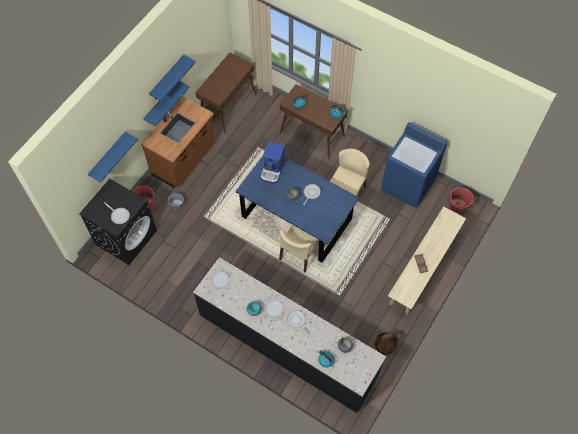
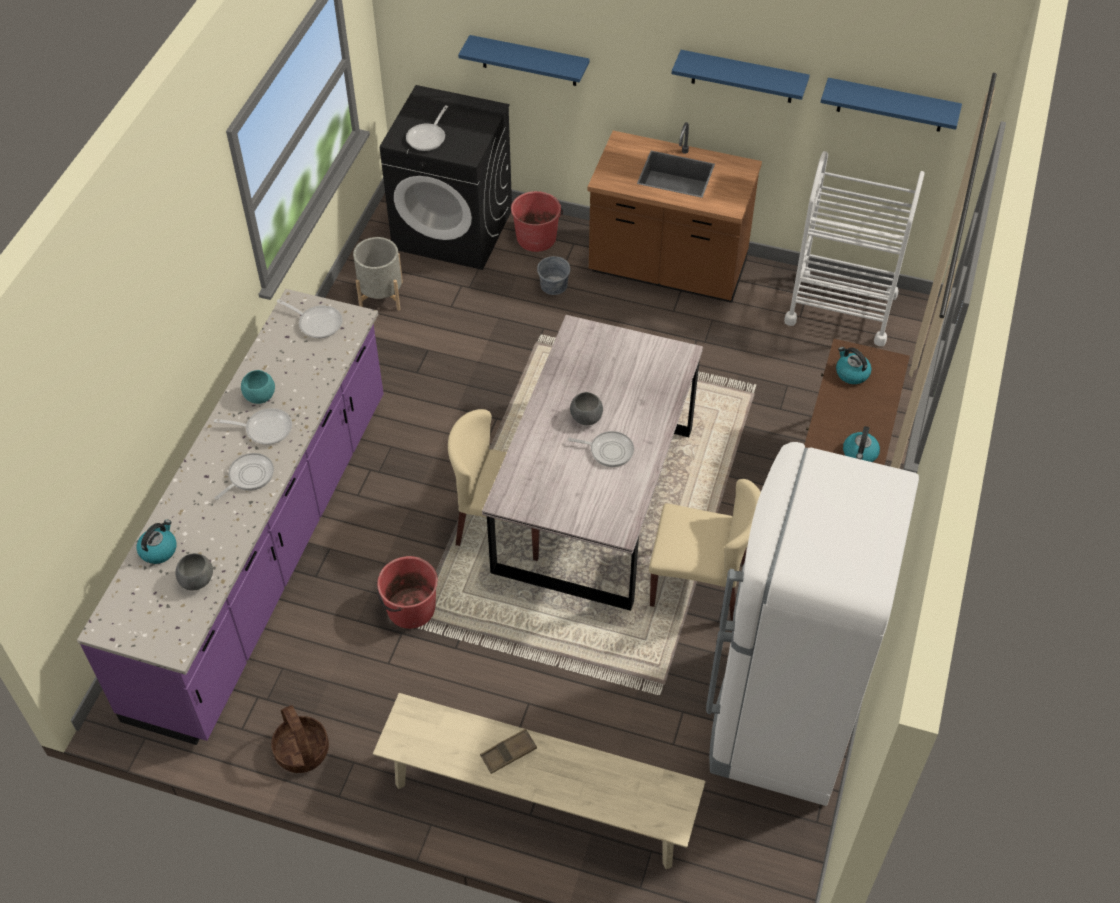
camera: 75 degrees right, 10 degrees down
(157, 275) = (381, 295): none -> grey planter
(161, 103) = (704, 113): blue shelf -> blue shelf (891, 105)
(228, 106) = (841, 308): brown console table -> white cart
(273, 169) = (647, 366): coffee machine -> none
(287, 345) = (265, 551): black counter -> purple counter
(297, 217) = (596, 499): blue dining table -> grey dining table
(408, 184) = (781, 721): blue washing machine -> white fridge
(458, 207) = (758, 860): red bucket -> red bucket (410, 608)

